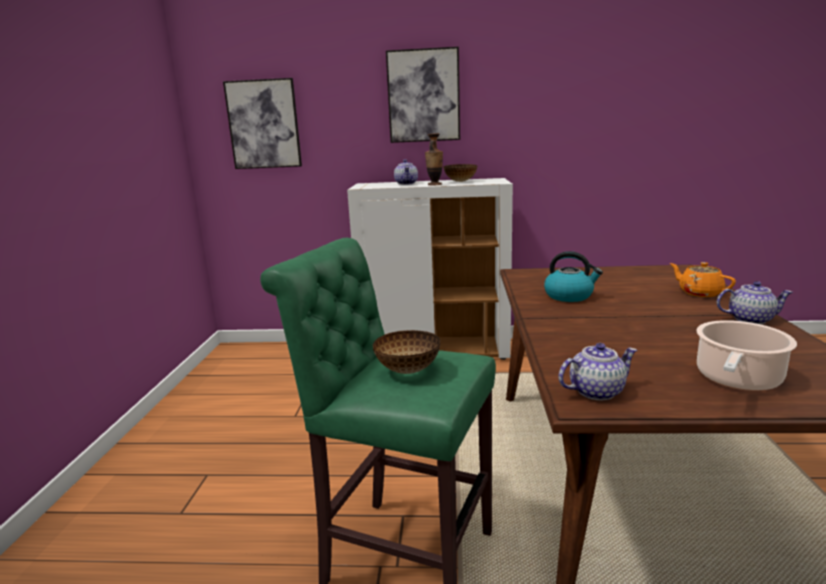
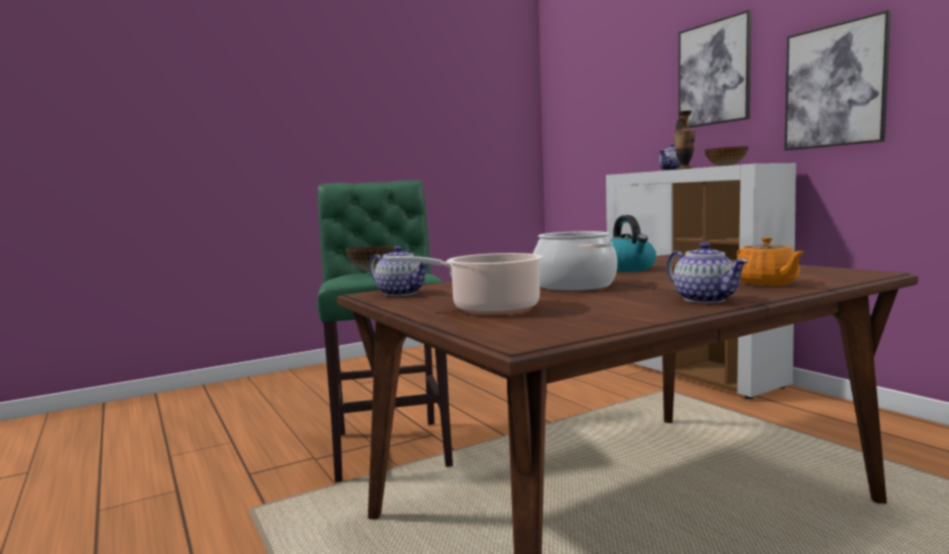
camera: 55 degrees right, 10 degrees down
(264, 124) = (587, 121): picture -> picture (835, 86)
(639, 329) = (573, 285): none -> cooking pot
(699, 293) = (767, 284): orange teapot -> orange teapot turned 150 degrees clockwise

